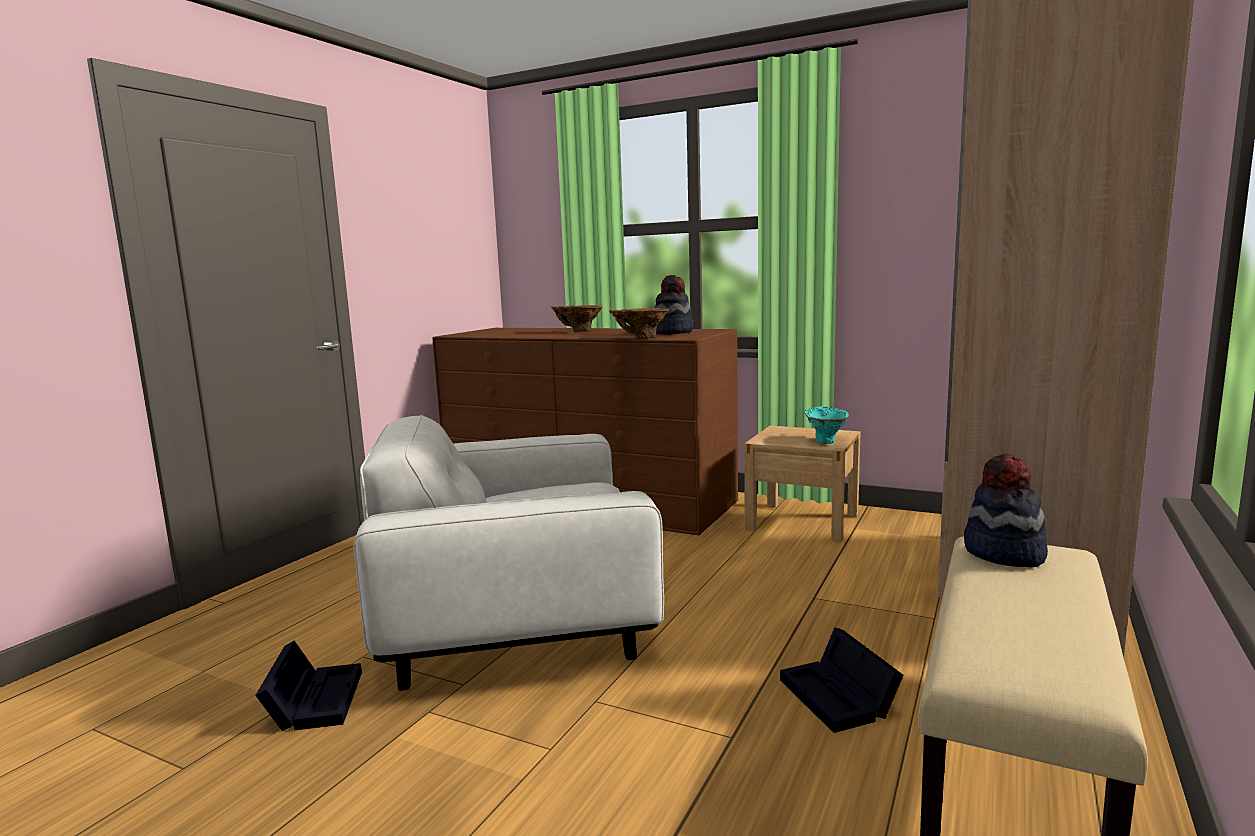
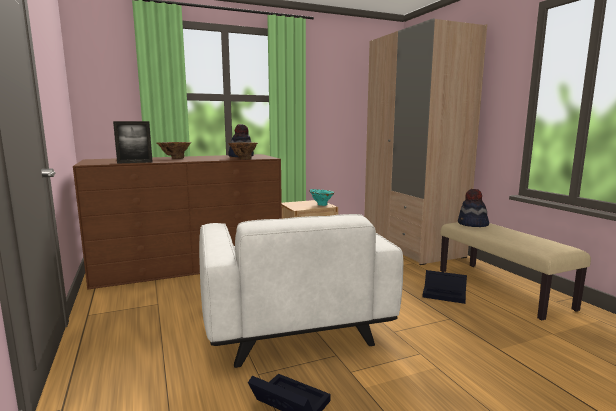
camera: 50 degrees left, 0 degrees up
(498, 336) = (135, 162): none -> picture frame
(516, 620) = (291, 322): white armchair -> white armchair turned 45 degrees counterclockwise

